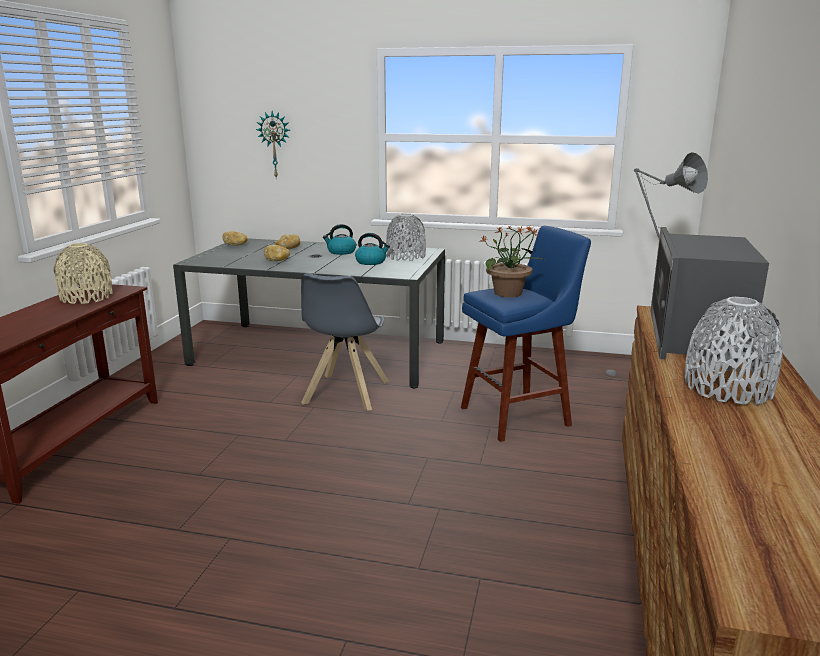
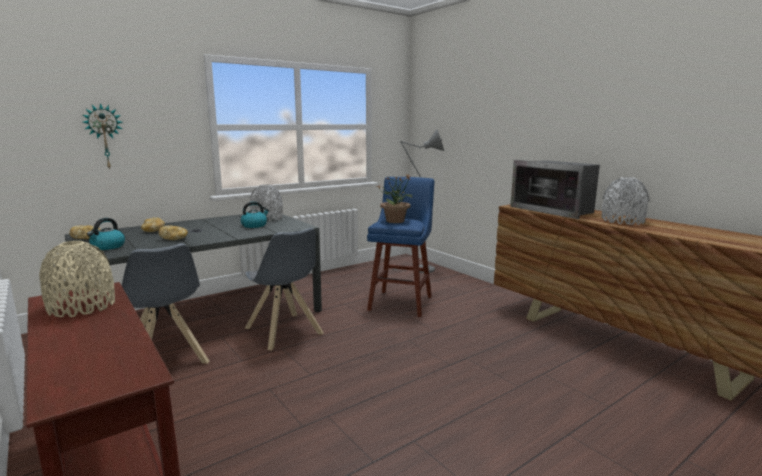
camera: 50 degrees left, 5 degrees down
(234, 377) = (167, 359): none -> grey chair
(341, 252) = (208, 225): kettle -> kettle (108, 247)

